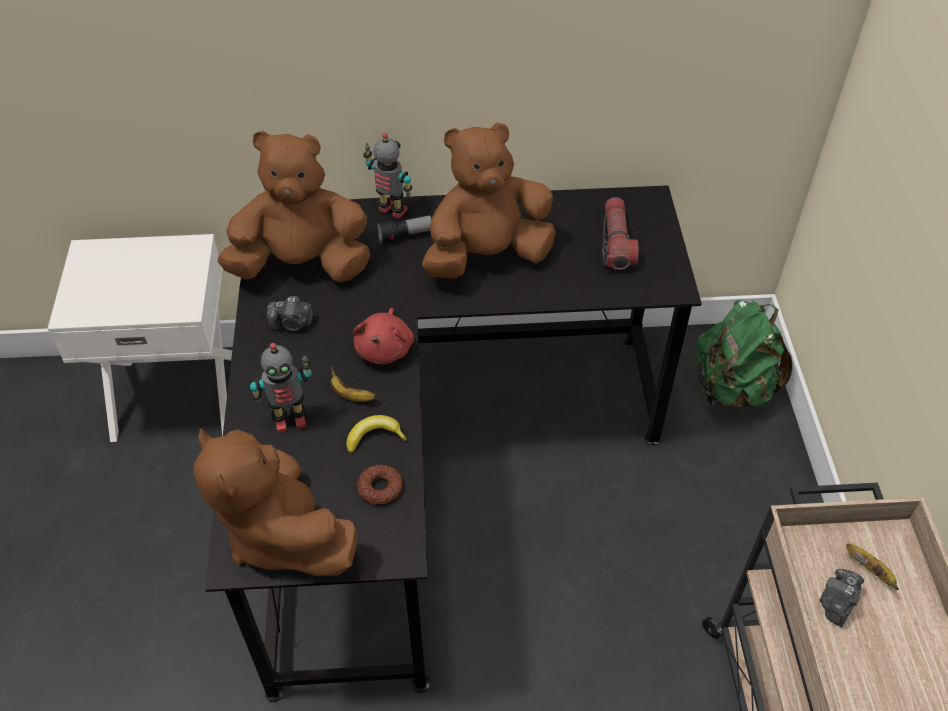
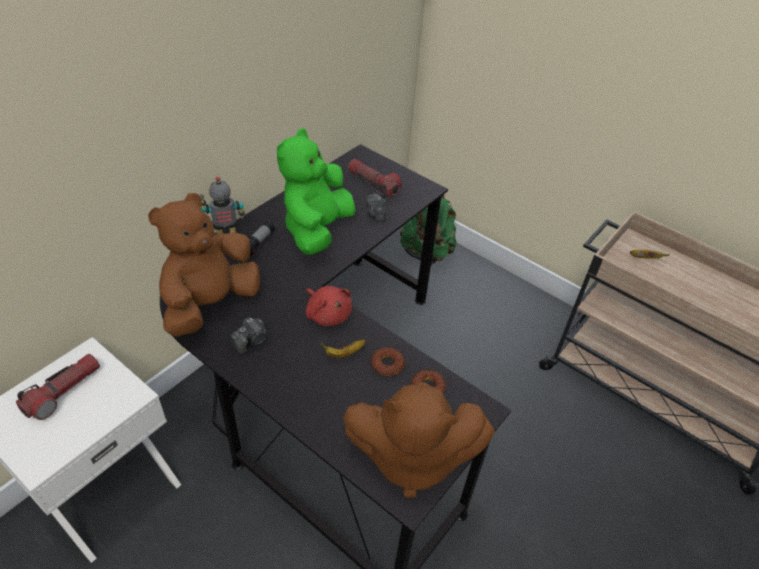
camera: 50 degrees left, 5 degrees down
(145, 267) = (63, 392): none -> flashlight
(290, 420) = (327, 394): toy robot -> none
(374, 437) = (387, 364): banana -> donut
(487, 256) = (316, 230): brown plush toy -> green plush toy
(836, 604) = (653, 280): camera -> camera (375, 214)

